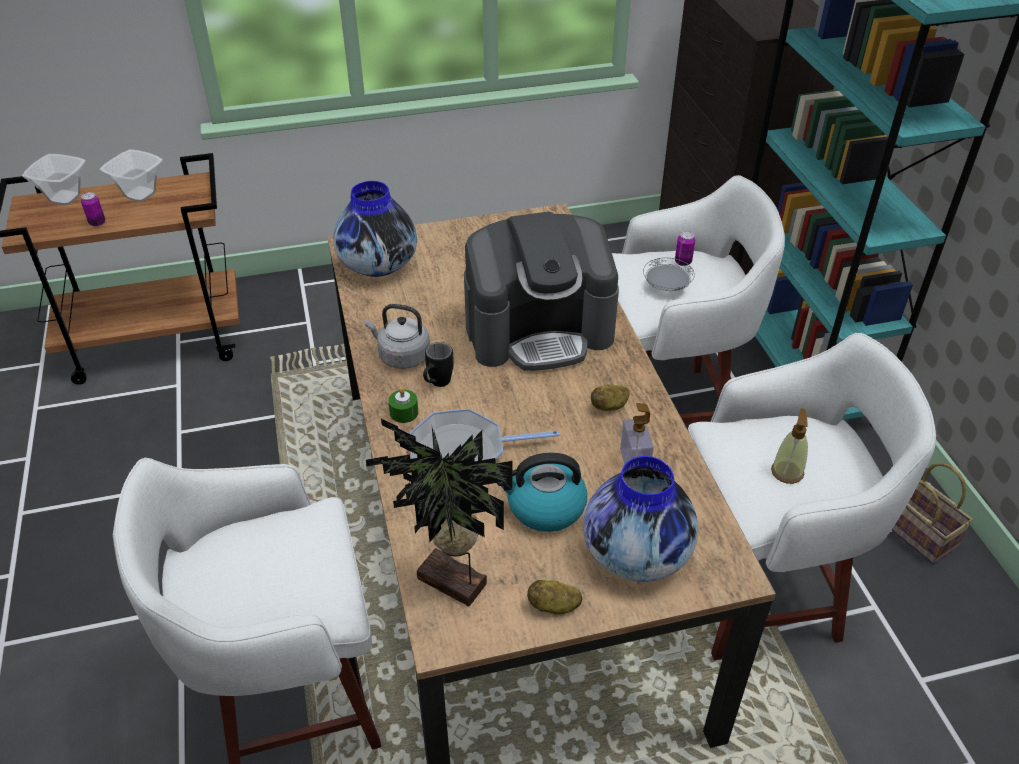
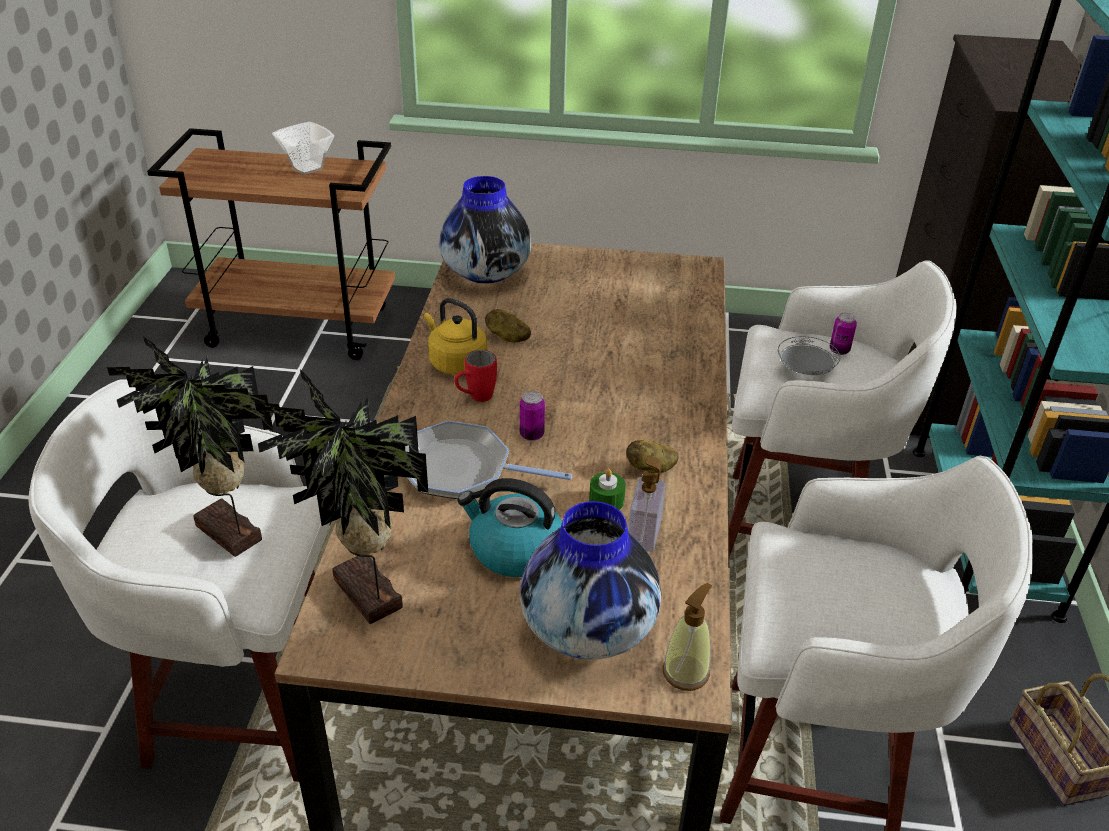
camera: 20 degrees right, 5 degrees down
(65, 197) = (239, 157): bowl -> none
(97, 223) = (253, 184): can -> can (531, 435)
(282, 569) = (226, 536): none -> potted plant
(401, 356) = (455, 362): grey kettle -> yellow kettle
(404, 412) = (424, 416): green candle -> green candle (606, 501)
(437, 384) = (475, 398): black mug -> red mug
(539, 330) = (618, 373): coffee machine -> none
(554, 606) = (461, 654): potato -> potato (507, 337)
(787, 472) = (842, 603): soap dispenser -> soap dispenser (686, 672)

